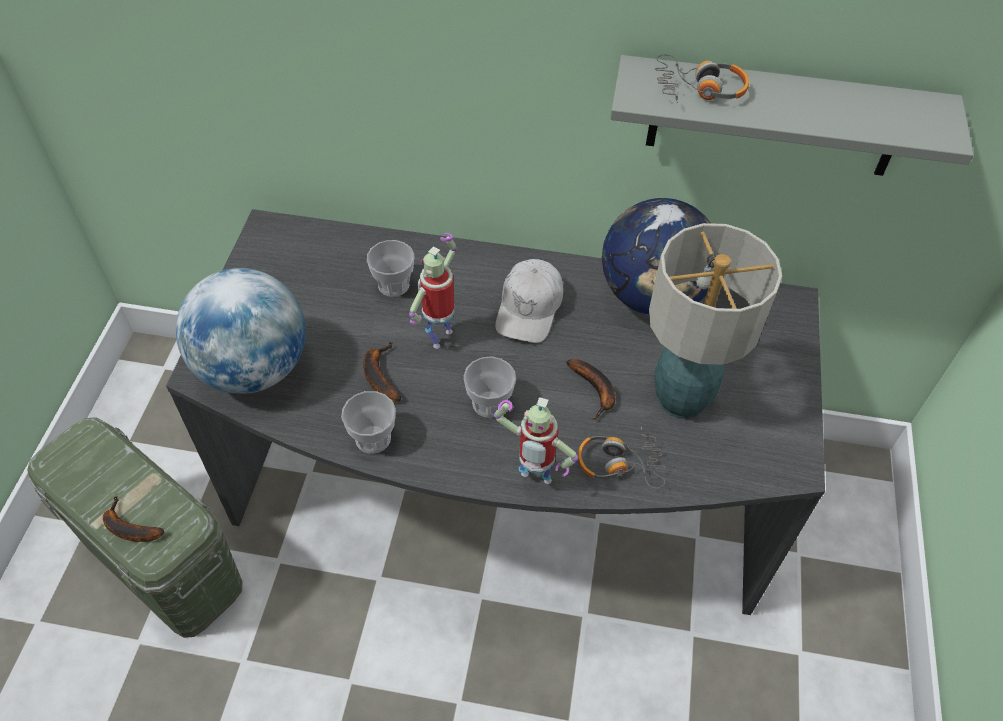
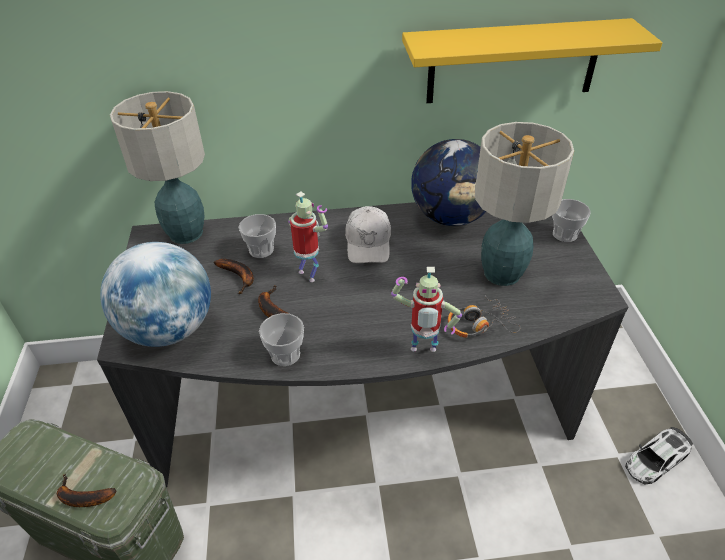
camera: 15 degrees left, 10 degrees down
(310, 237) = (185, 234): none -> table lamp
(439, 336) = (309, 274): toy robot -> toy robot turned 120 degrees clockwise
(489, 403) = (366, 309): cup -> cup (564, 234)
(595, 391) = (440, 283): banana -> banana (239, 277)
(699, 89) = (467, 39): headphones -> none
(775, 118) = (513, 62): grey shelf -> yellow shelf
(848, 674) = (655, 459): none -> toy car

